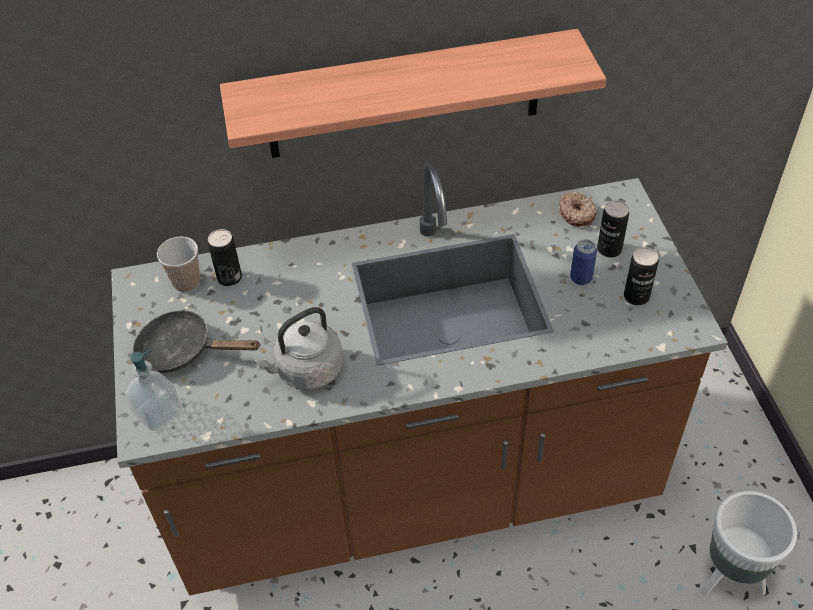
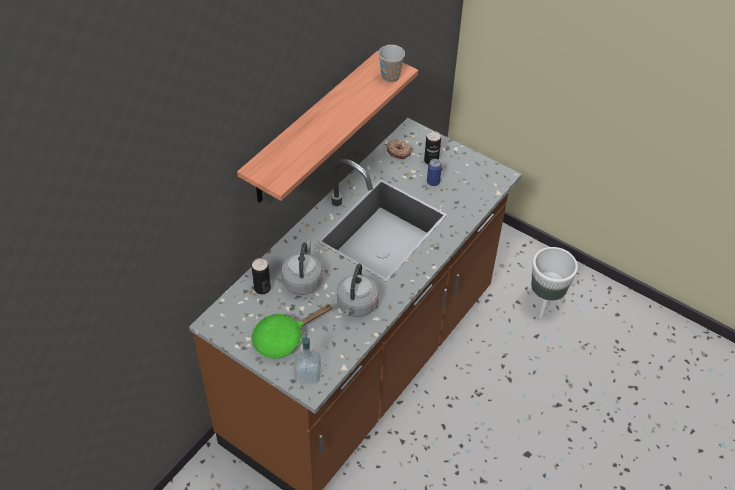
camera: 45 degrees left, 0 degrees up
(183, 351) = (283, 338): black frying pan -> green frying pan
(186, 282) = (241, 305): cup -> cup (390, 77)
(282, 298) = (303, 280): none -> grey kettle
(636, 296) = (465, 176): can -> none

